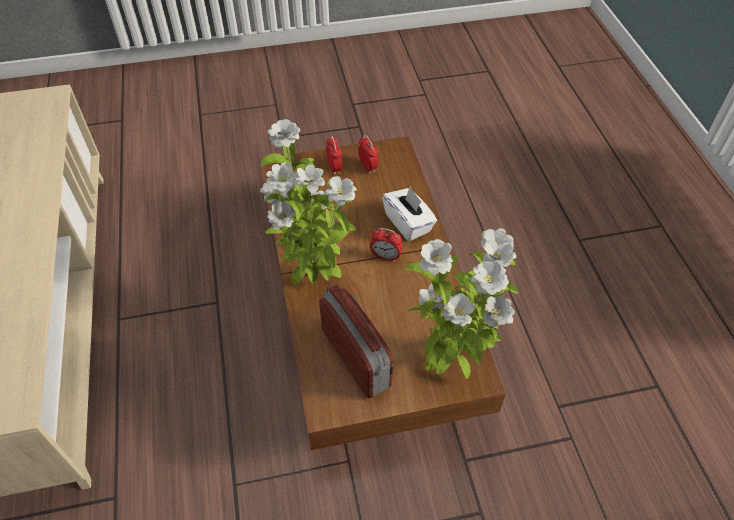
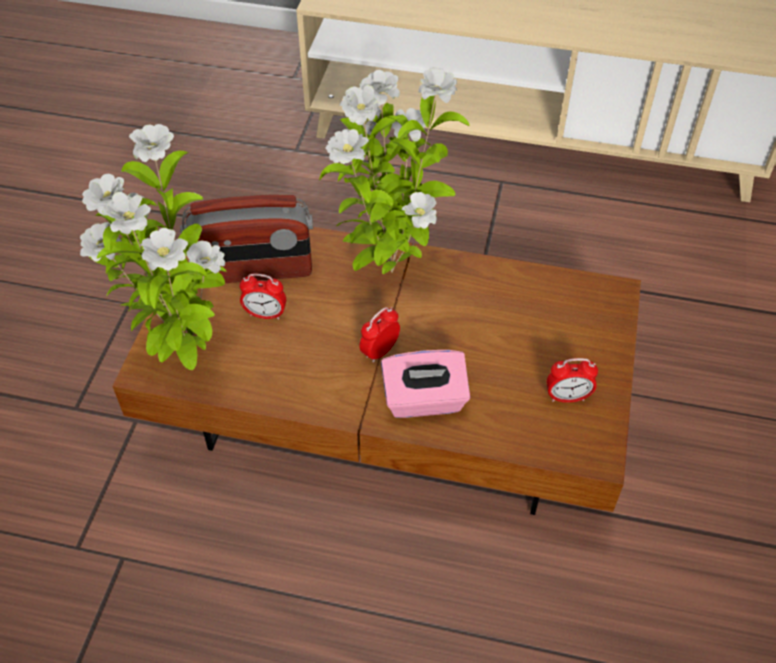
camera: 115 degrees right, 0 degrees up
(334, 168) = (583, 355): alarm clock -> alarm clock (265, 314)
(408, 224) = (424, 400): white tissue box -> pink tissue box

